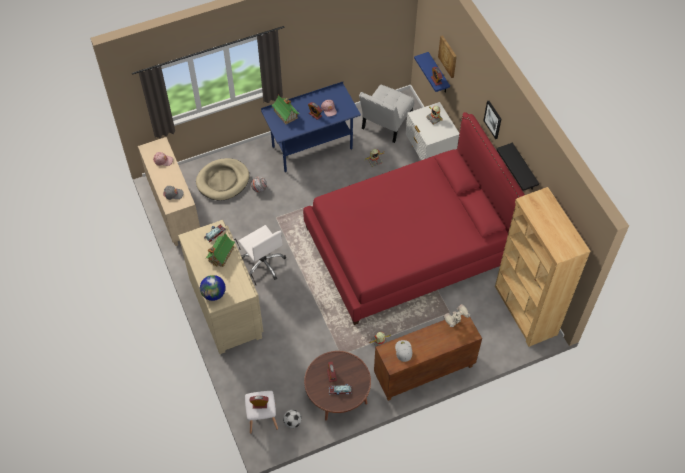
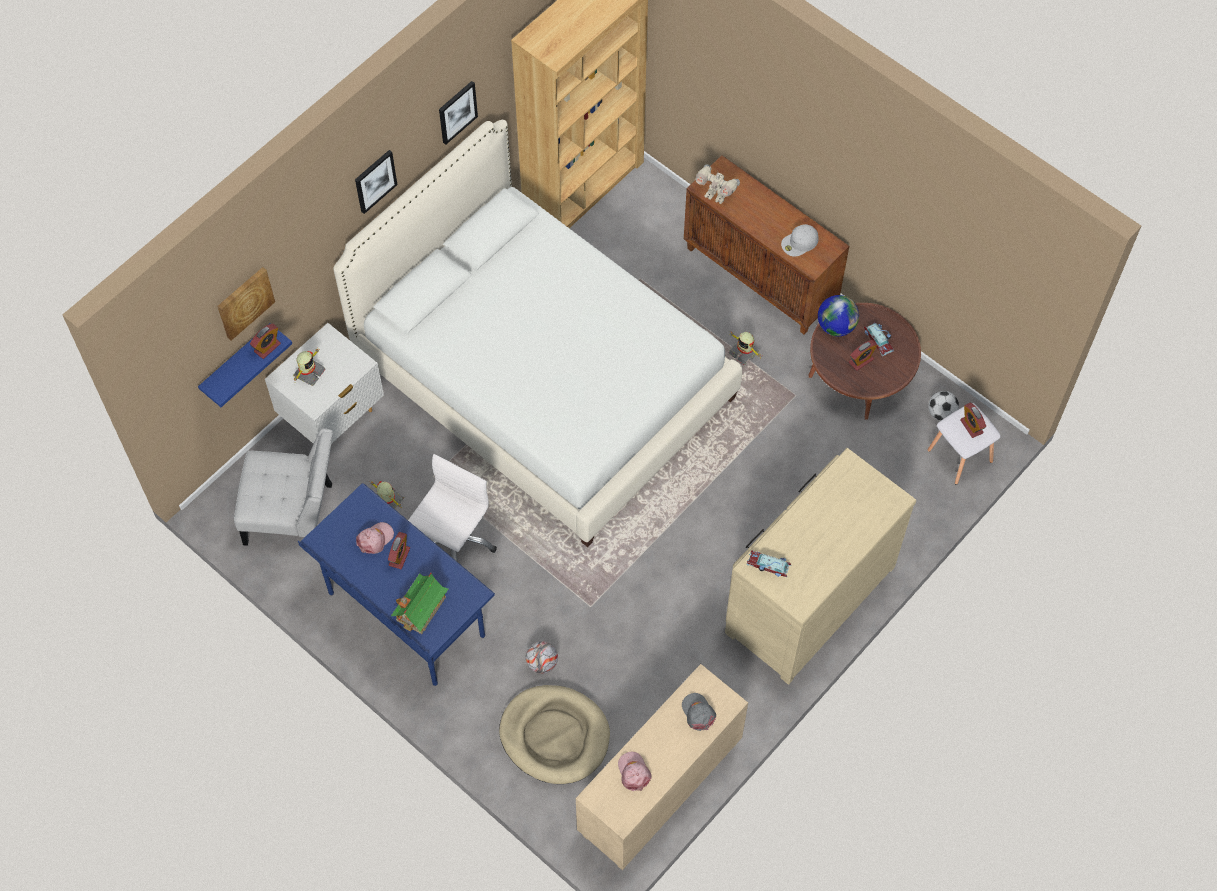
camera: 115 degrees left, 5 degrees up
(214, 294) = (880, 509): globe -> globe (836, 326)
(221, 254) = (802, 535): toy house -> none
(263, 263) = (693, 582): white office chair -> white office chair (453, 542)
(409, 246) = (544, 378): red bed -> white bed
(524, 168) = (457, 111): black shelf -> picture

